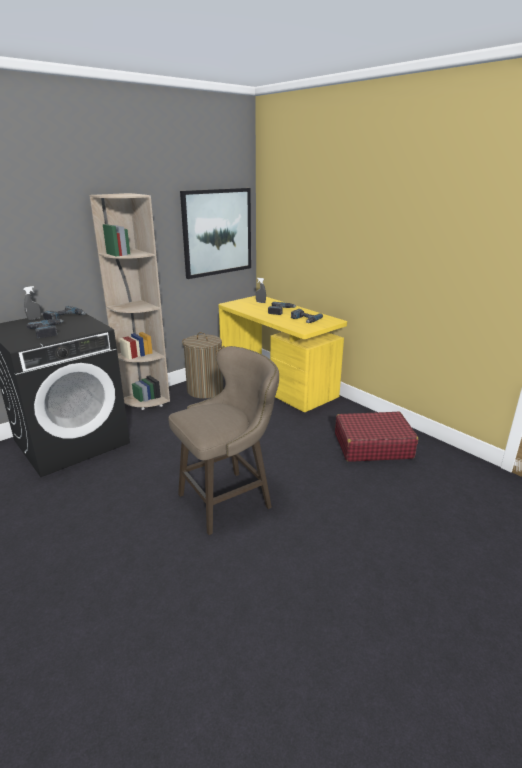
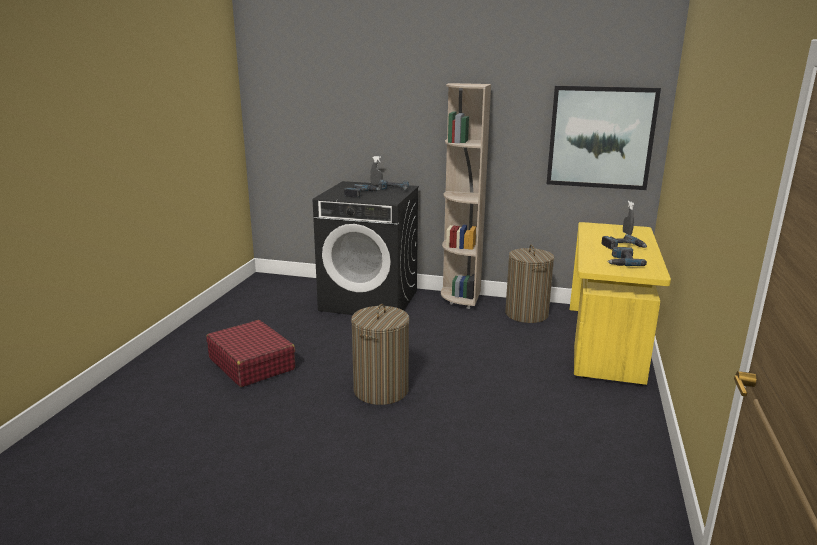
camera: 55 degrees right, 5 degrees down
(228, 499) = (381, 390): beige stool -> laundry basket
(372, 446) = (582, 441): red suitcase -> red suitcase (251, 364)

